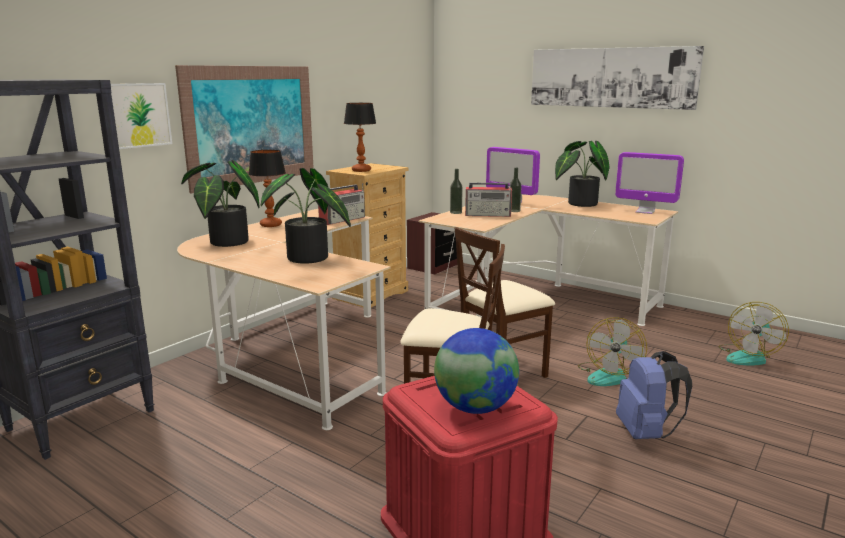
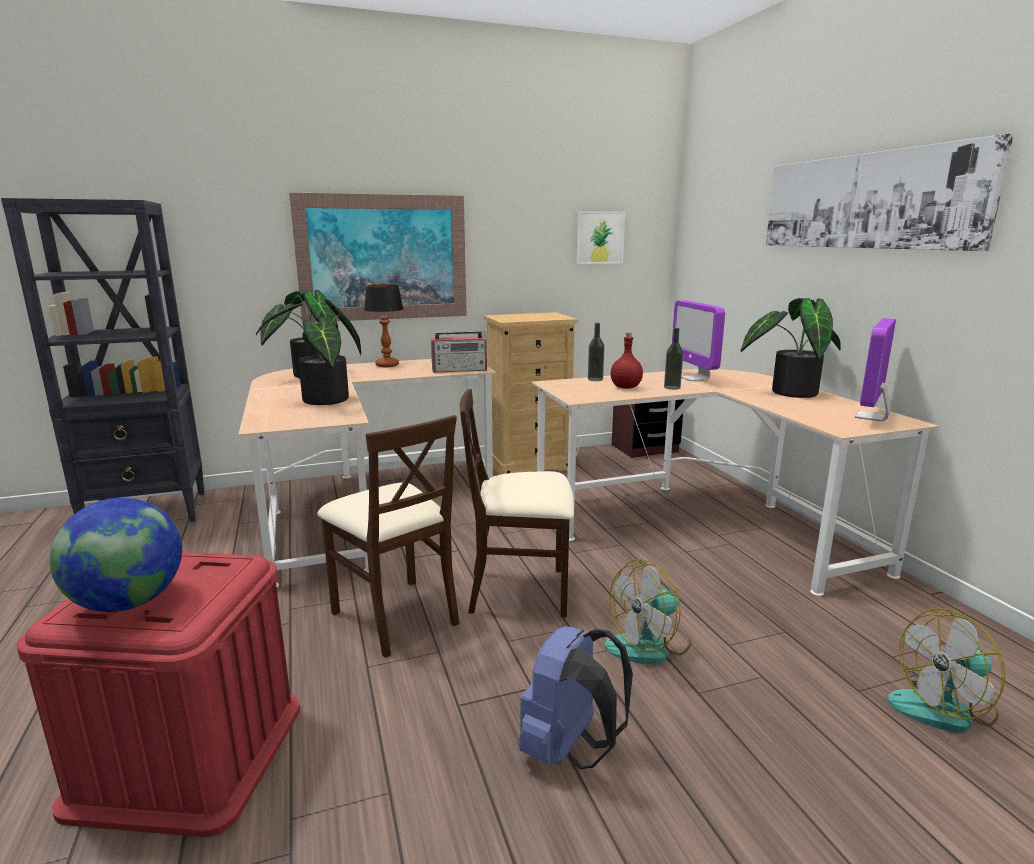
camera: 35 degrees right, 0 degrees up
(138, 115) = (246, 241): picture -> picture (600, 237)
(361, 170) = (516, 318): table lamp -> none
(488, 215) = (626, 387): radio -> red bottle
(645, 211) = (872, 417): monitor -> monitor turned 60 degrees clockwise

